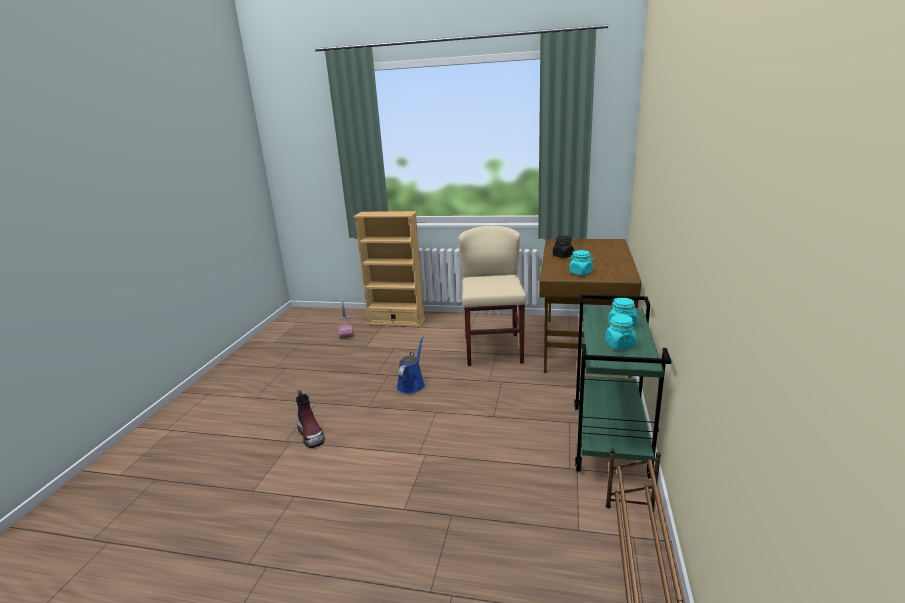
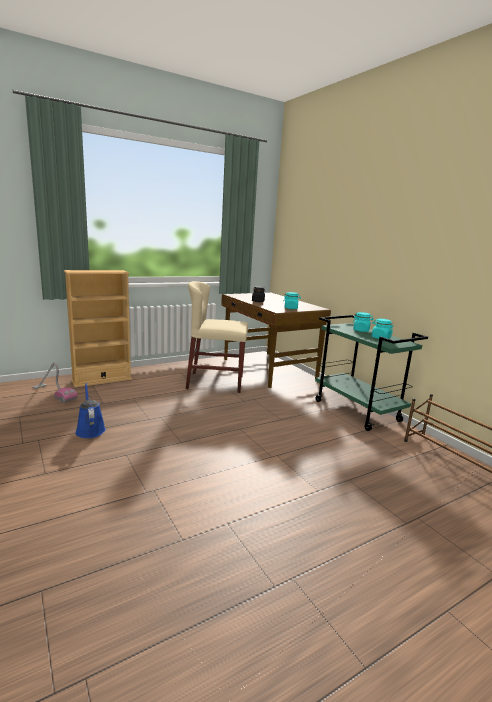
camera: 45 degrees left, 5 degrees down
(311, 435) = (165, 478): boot -> none
(412, 384) = (192, 417): blue watering can -> blue watering can (90, 429)
(493, 349) = (215, 382): beige chair -> beige chair turned 45 degrees counterclockwise

